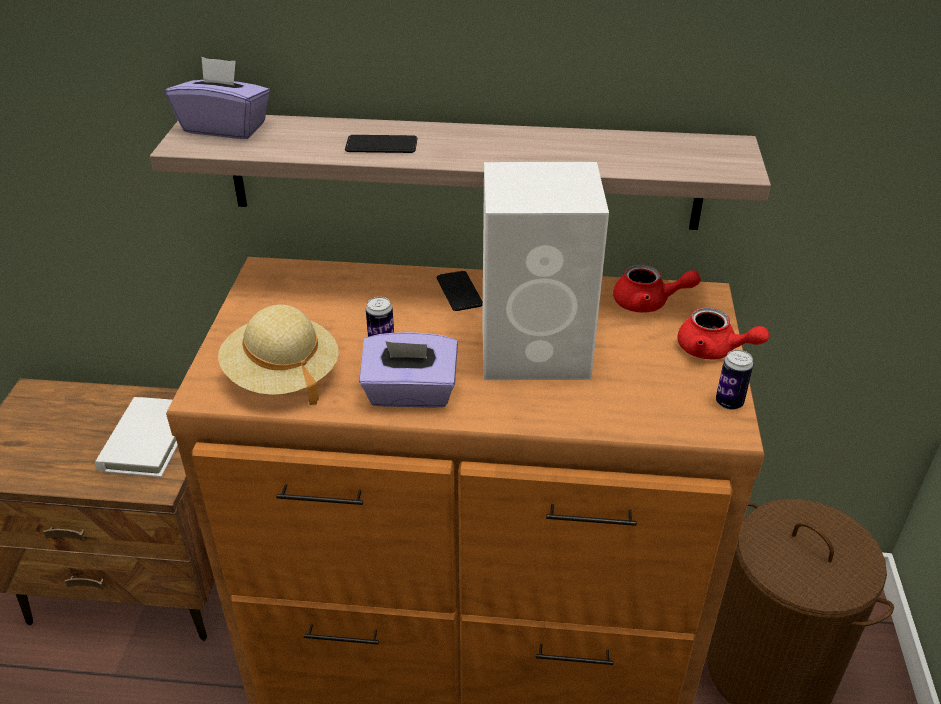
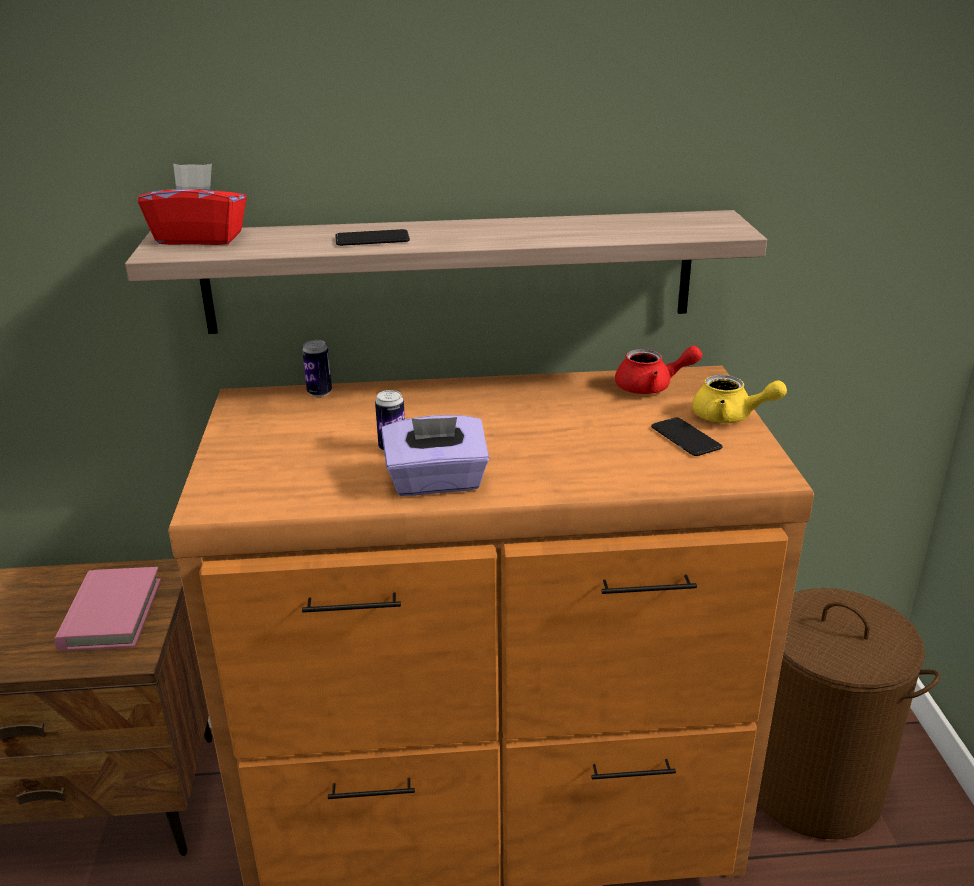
camera: 10 degrees left, 10 degrees down
(147, 441) = (111, 614): white book -> pink book
(225, 127) = (200, 238): purple tissue box -> red tissue box
(282, 376) = (291, 482): beige hat -> none
(459, 292) = (457, 396): phone -> phone (685, 438)
(538, 350) = (556, 434): white speaker -> none
(713, 350) = (730, 417): red teapot -> yellow teapot
(729, 403) = (763, 455): can -> can (319, 392)

